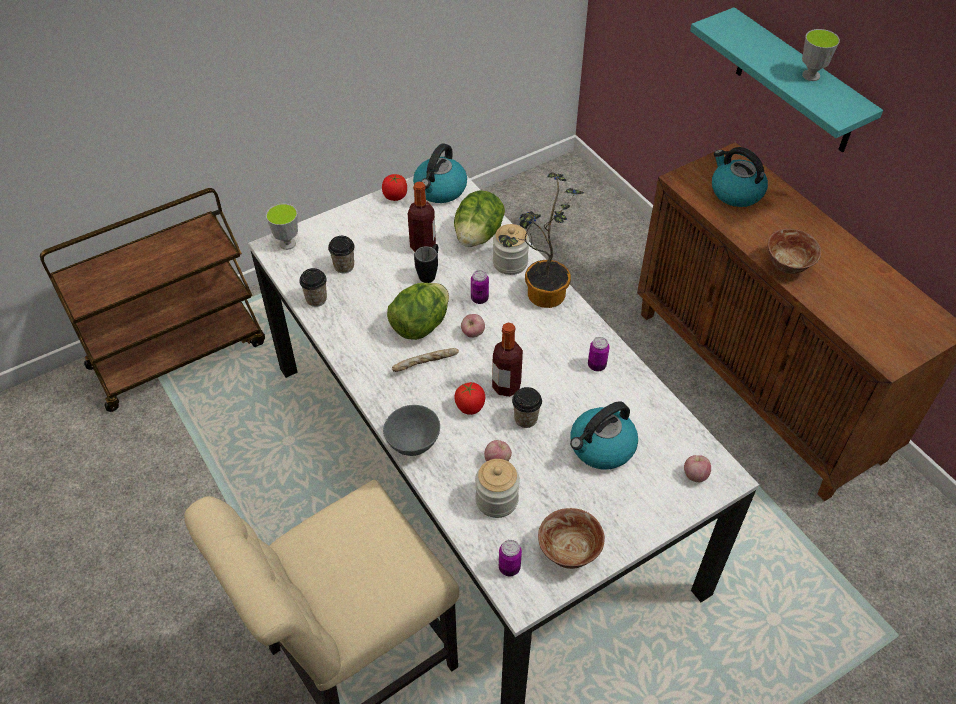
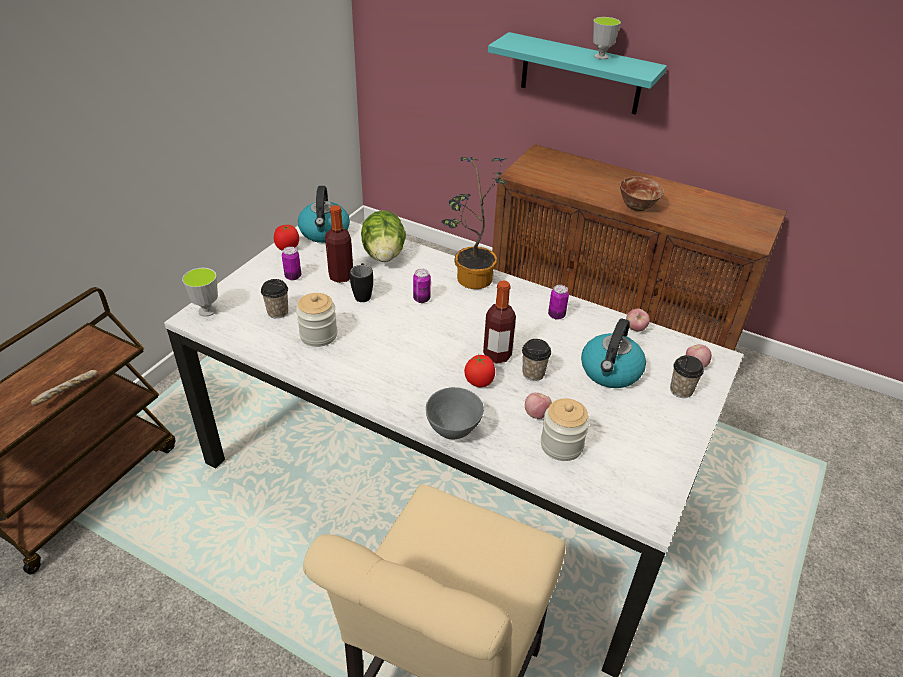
camera: 30 degrees left, 10 degrees down
(316, 299) = (269, 346): cup -> cup (681, 390)
(420, 325) = (385, 335): lettuce -> none
(426, 364) = (414, 363): bread -> bread (68, 392)
(473, 333) = (436, 326): apple -> apple (635, 329)
(509, 568) = (617, 495): can -> can (293, 276)
(510, 263) = (426, 266): jar -> jar (318, 335)
(569, 552) = (654, 461): bowl -> none
(735, 192) = (561, 172): kettle -> none

